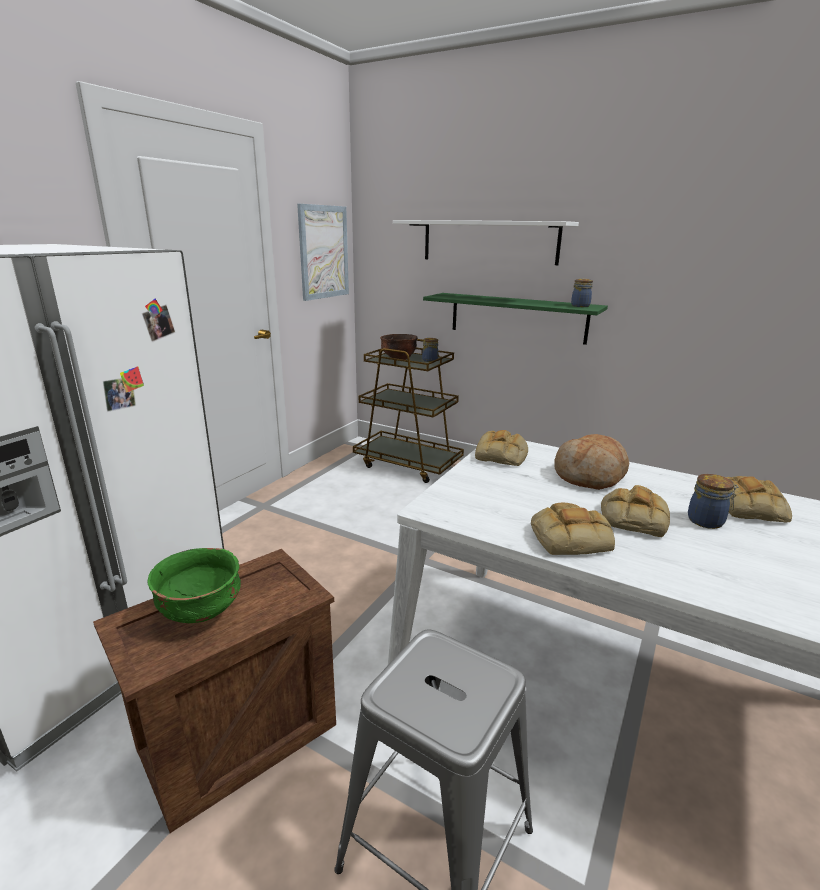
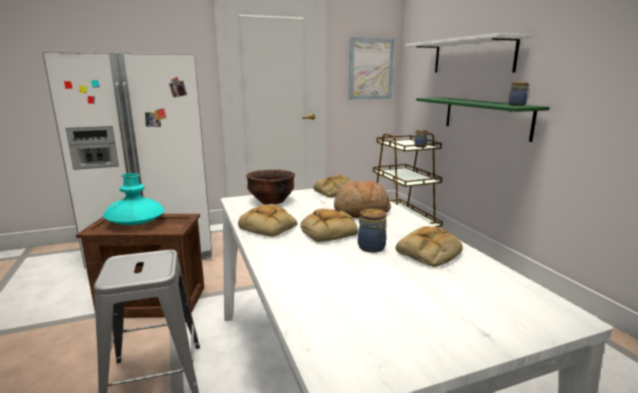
camera: 40 degrees right, 5 degrees down
(202, 611) = (136, 222): green bowl -> turquoise vase
(399, 358) = (401, 143): brown bowl -> brown bowl (271, 201)

